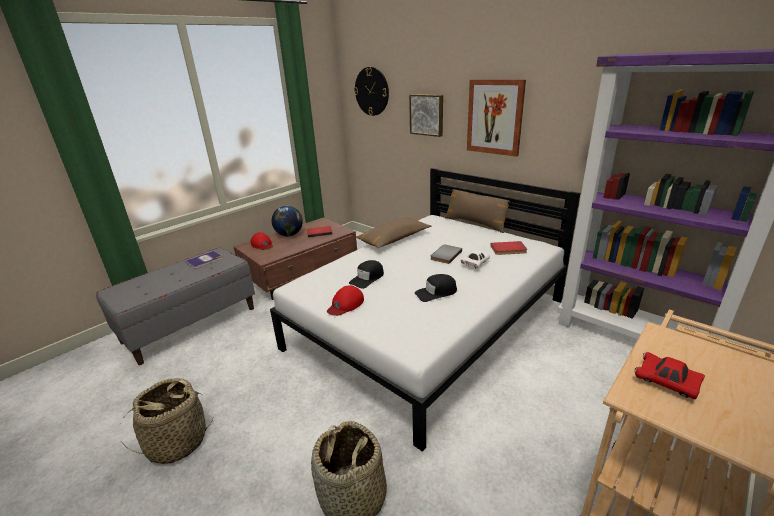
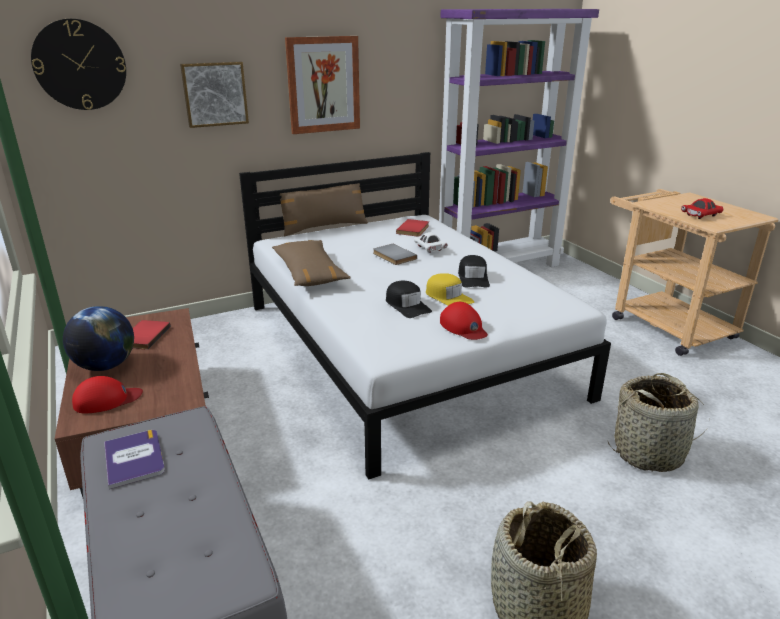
camera: 70 degrees left, 0 degrees up
(392, 290) = (448, 297): none -> yellow cap

